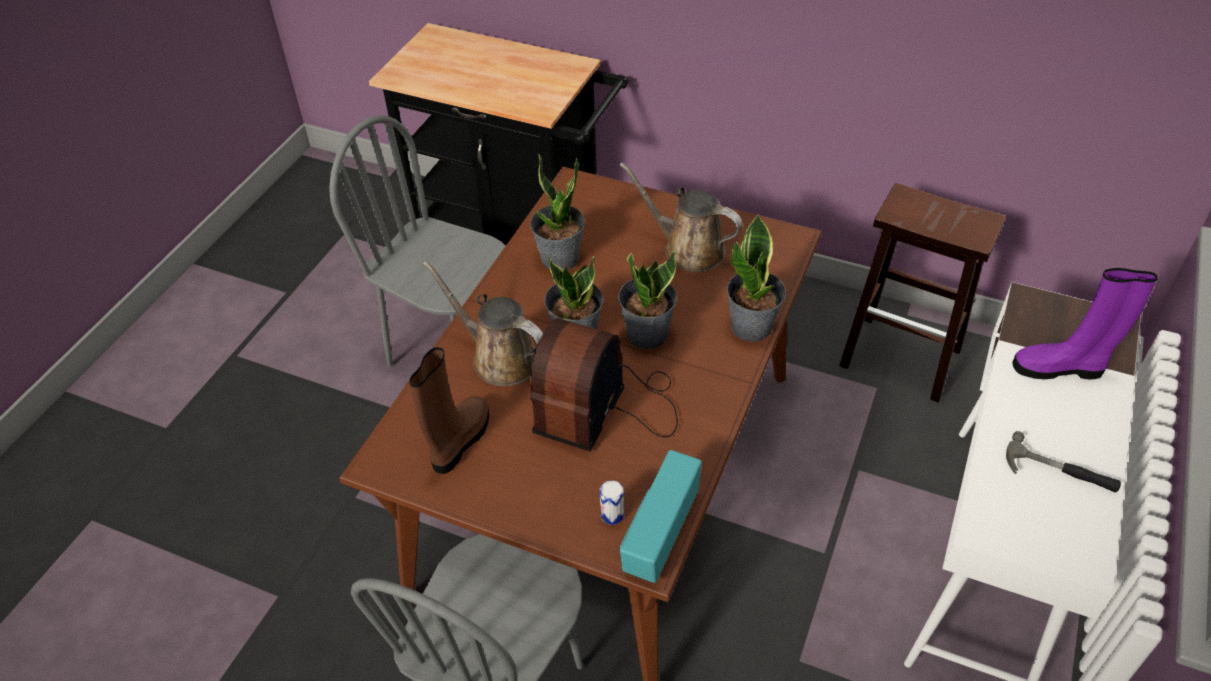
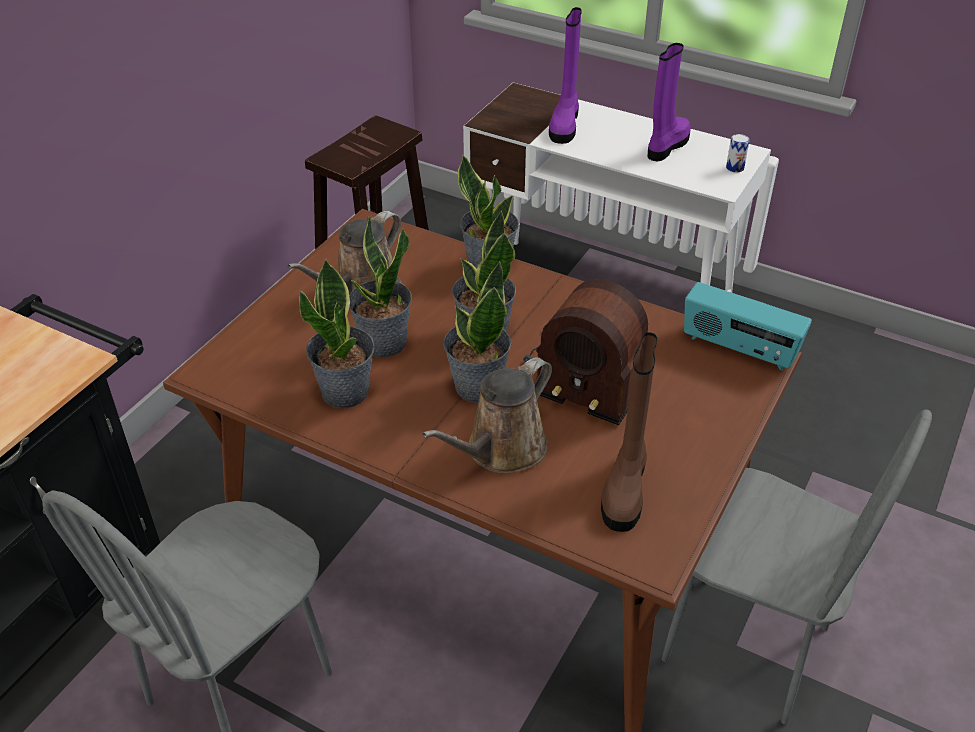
camera: 85 degrees left, 5 degrees down
(459, 441) = (625, 488): brown boot -> brown boot turned 105 degrees counterclockwise
(612, 515) = (719, 377): can -> can (735, 168)
(623, 271) = (383, 343): none -> potted plant
(1060, 472) = (667, 146): hammer -> purple boot

